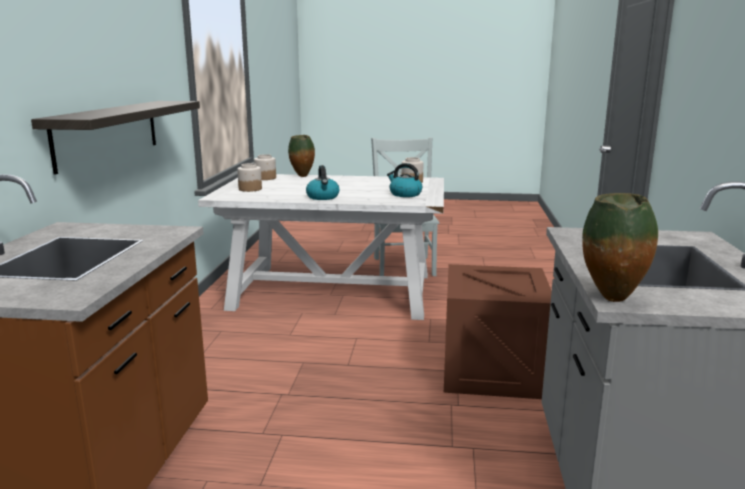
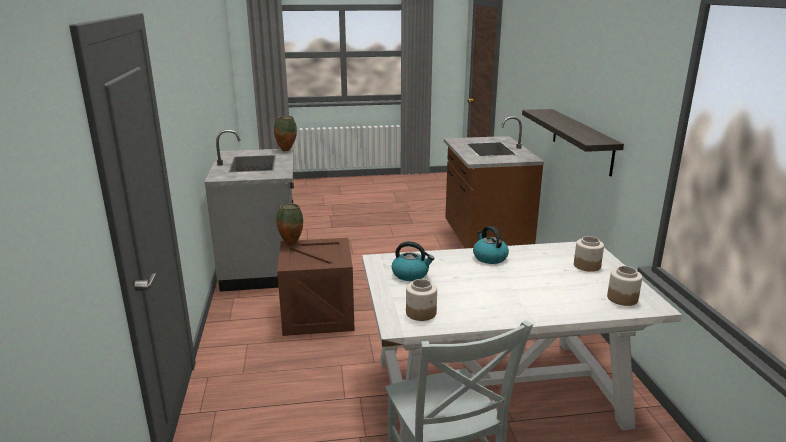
camera: 165 degrees right, 5 degrees up
(302, 176) = (584, 311): vase -> vase (291, 244)

